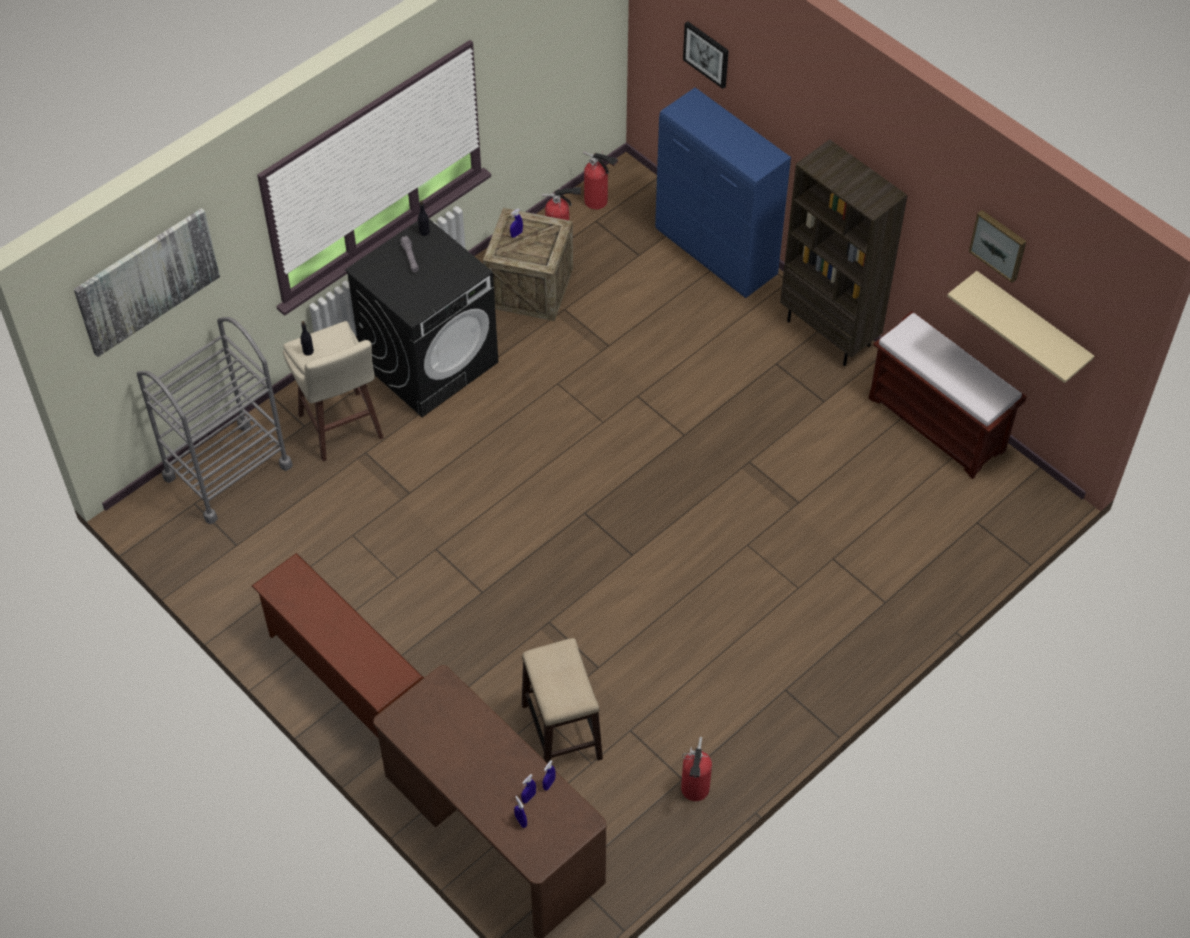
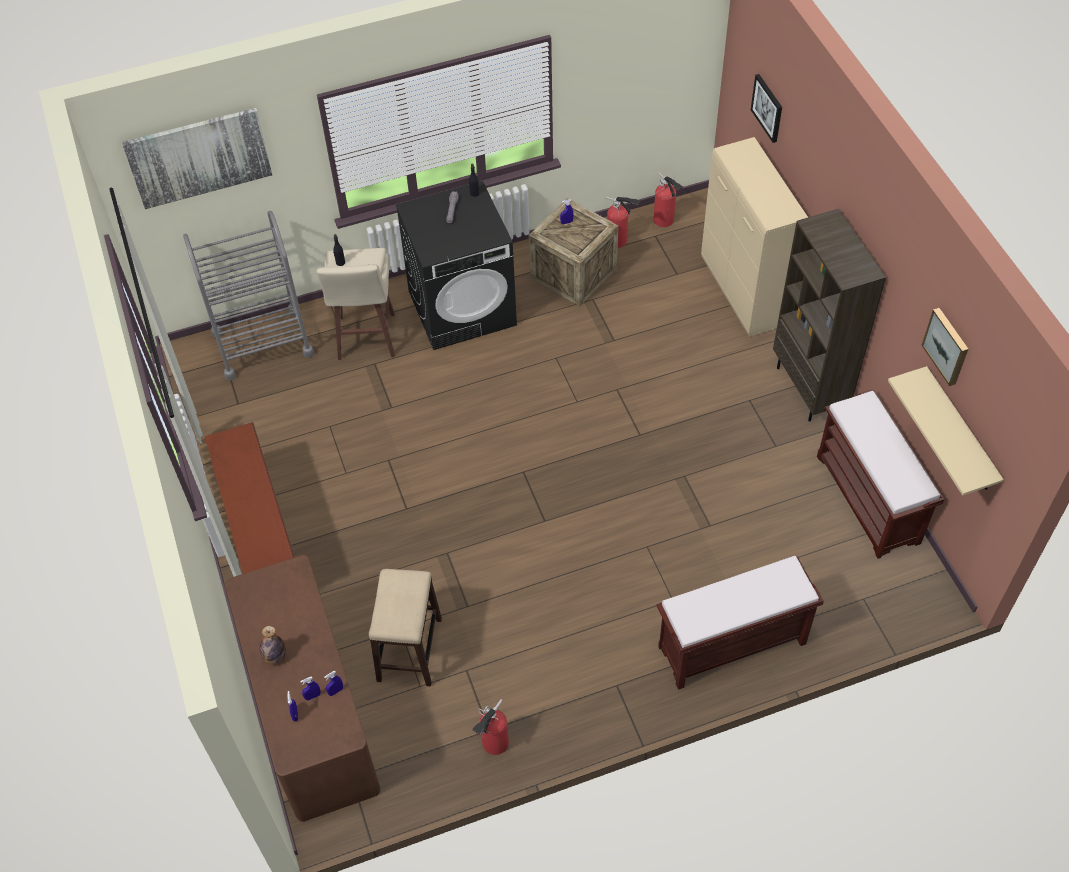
camera: 25 degrees right, 0 degrees up
(468, 774) = (275, 656): none -> bottle
(717, 254) = (743, 292): blue cabinet -> beige cabinet
(875, 612) = (730, 646): none -> brown bench

